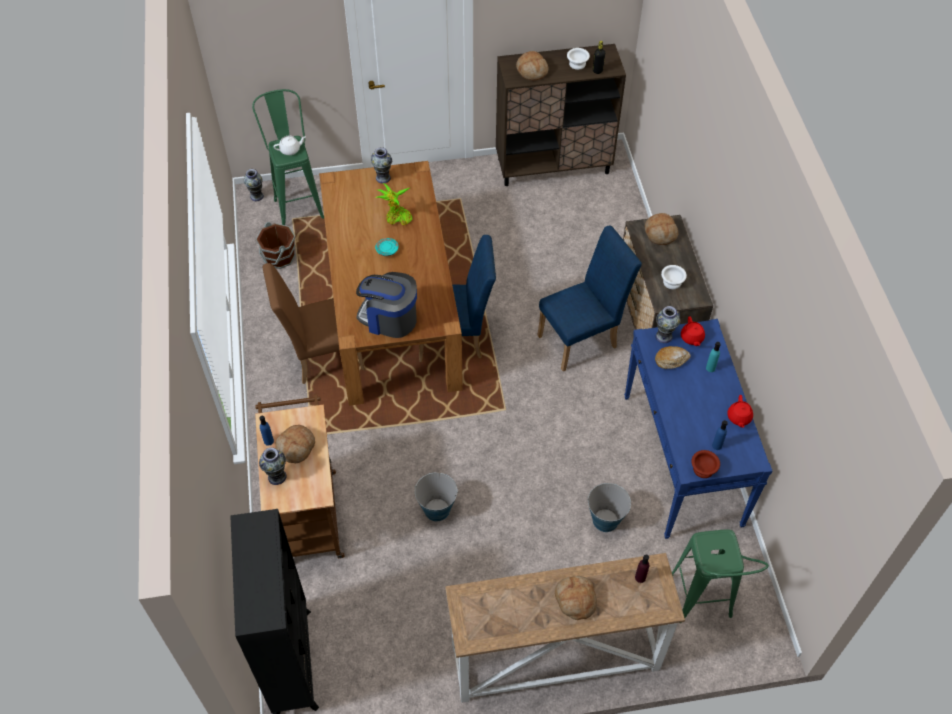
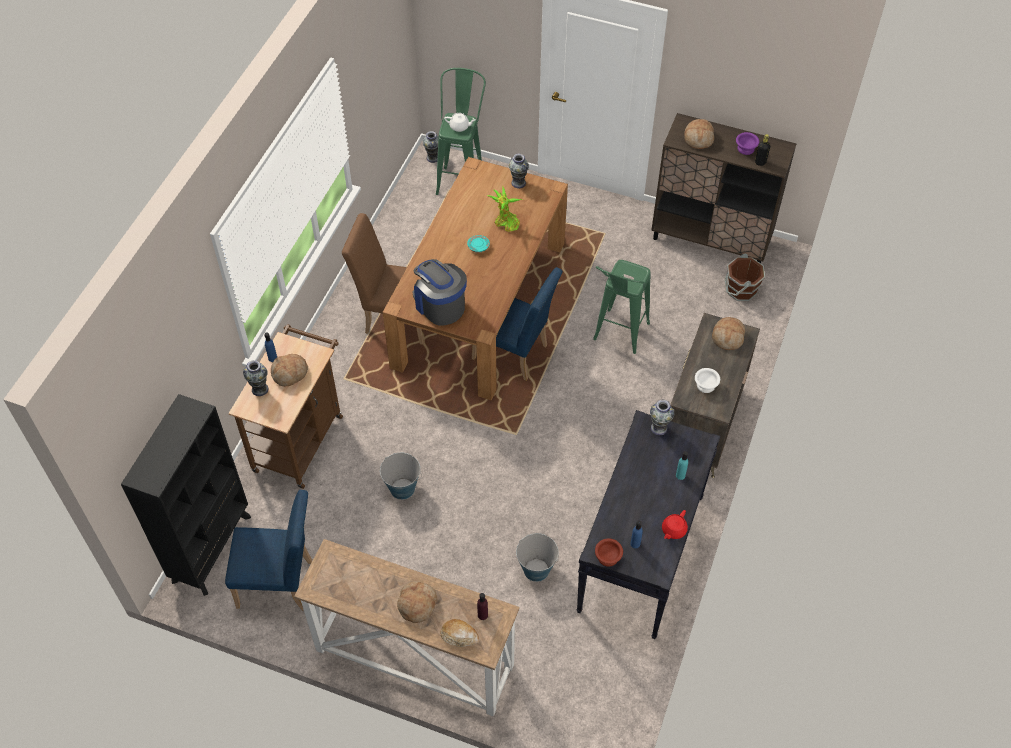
camera: 30 degrees right, 0 degrees up
(279, 257) = (416, 218): brown bucket -> brown bucket (740, 290)
(576, 64) = (745, 148): white bowl -> purple bowl
(582, 339) = (627, 406): blue chair -> blue chair (281, 584)
(671, 360) = (650, 451): bread -> bread (459, 635)
(682, 460) = (641, 554): blue console table -> black console table
(692, 338) = (683, 441): red teapot -> none
(702, 607) = (568, 685): green stool -> green stool (618, 338)

